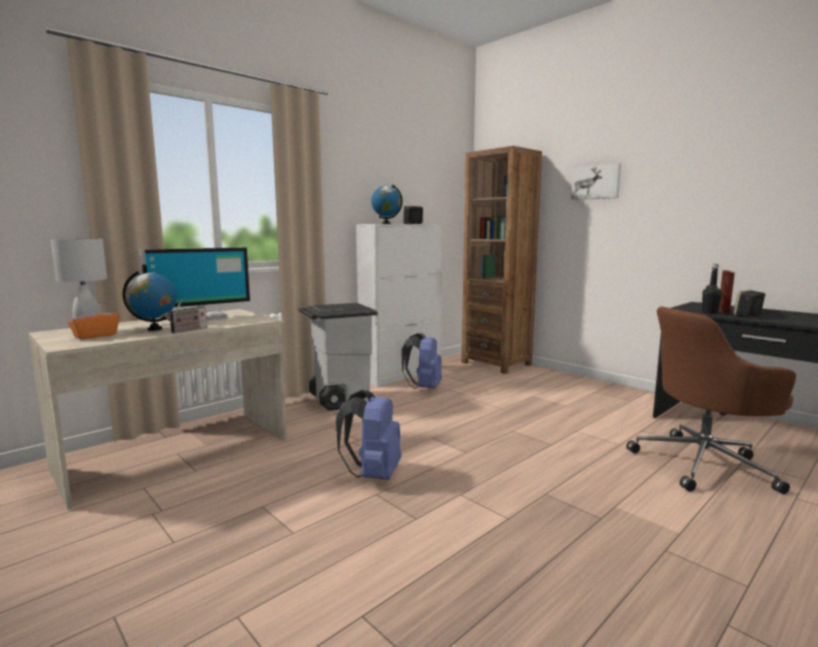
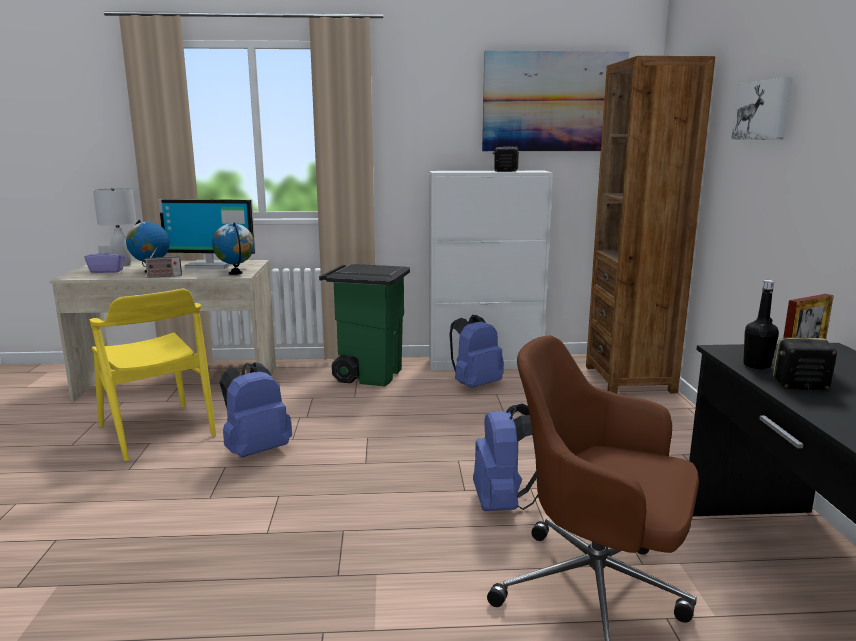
camera: 40 degrees right, 5 degrees up
(95, 336) = (107, 271): orange tissue box -> purple tissue box
(247, 495) = (156, 431): none -> yellow chair
(339, 400) = (369, 374): grey trash can -> green trash can
(386, 223) = (459, 171): globe -> globe (236, 273)
(424, 176) = (553, 102): none -> picture
(584, 443) = (505, 504): none -> blue backpack

